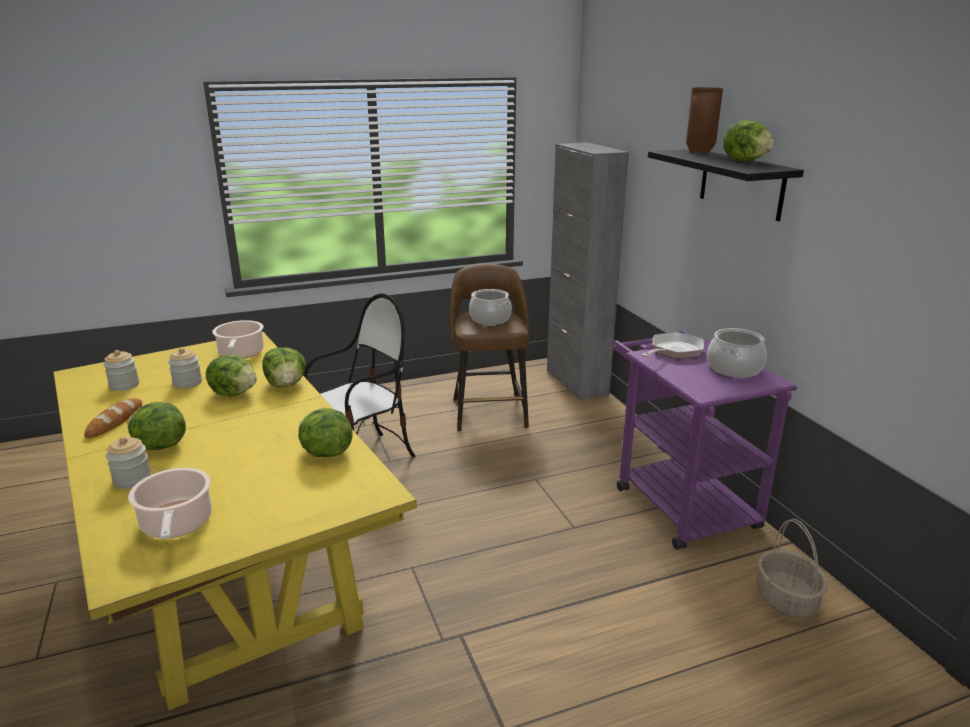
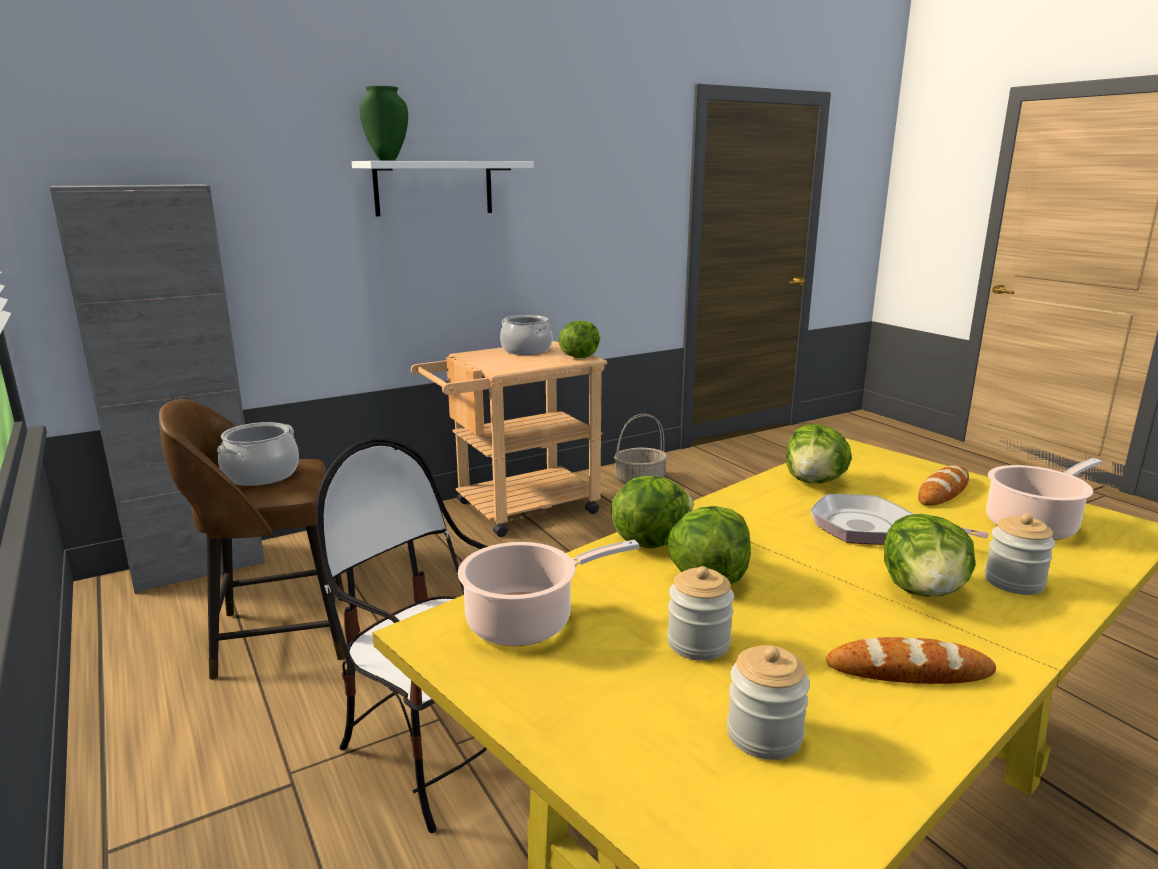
camera: 100 degrees left, 5 degrees down
(264, 506) = (943, 491): none -> bread
(674, 351) = (491, 362): frying pan -> frying pan (870, 529)
(678, 500) = (515, 510): purple cart -> beige cart
(698, 152) = (386, 160): brown vase -> green vase
(741, 183) = (434, 188): black shelf -> white shelf
(745, 161) = (458, 160): lettuce -> lettuce (579, 357)

